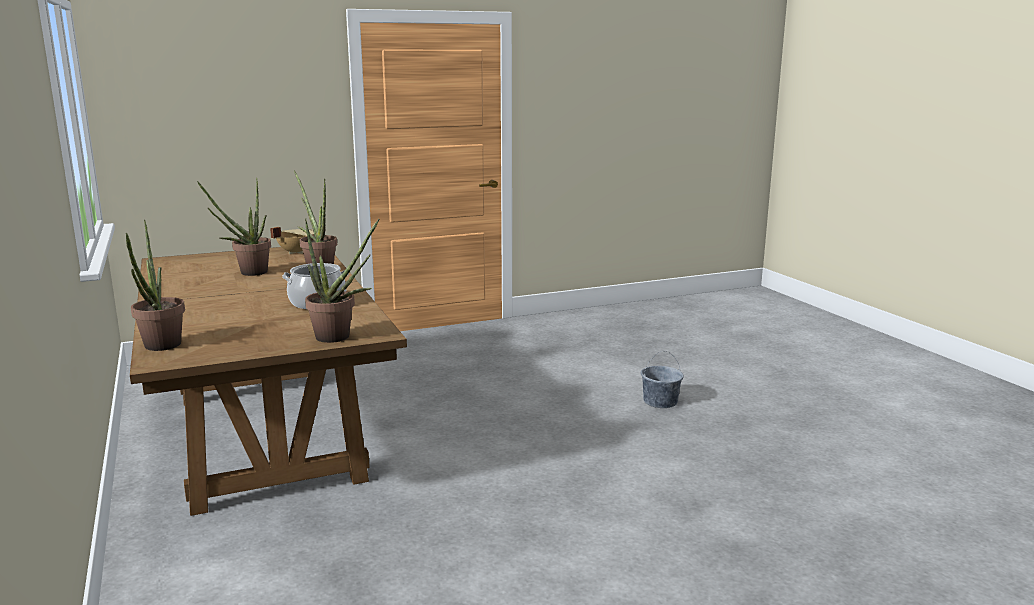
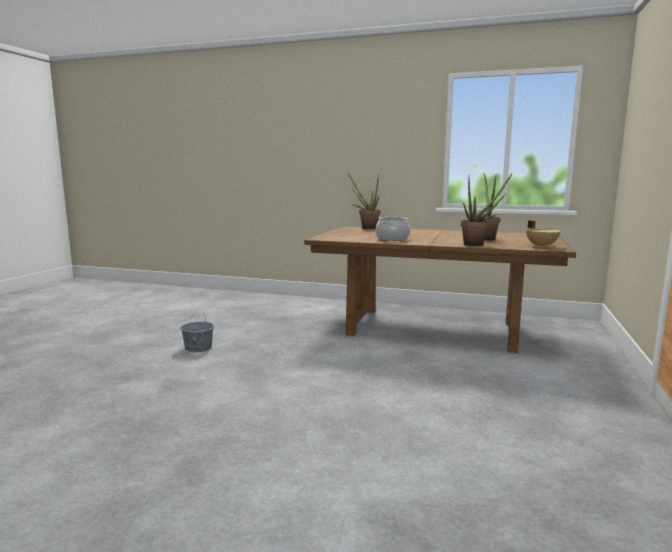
camera: 130 degrees right, 5 degrees down
(339, 338) = (327, 236): potted plant -> none
(660, 401) = (295, 455): grey bucket -> grey bucket (198, 348)

